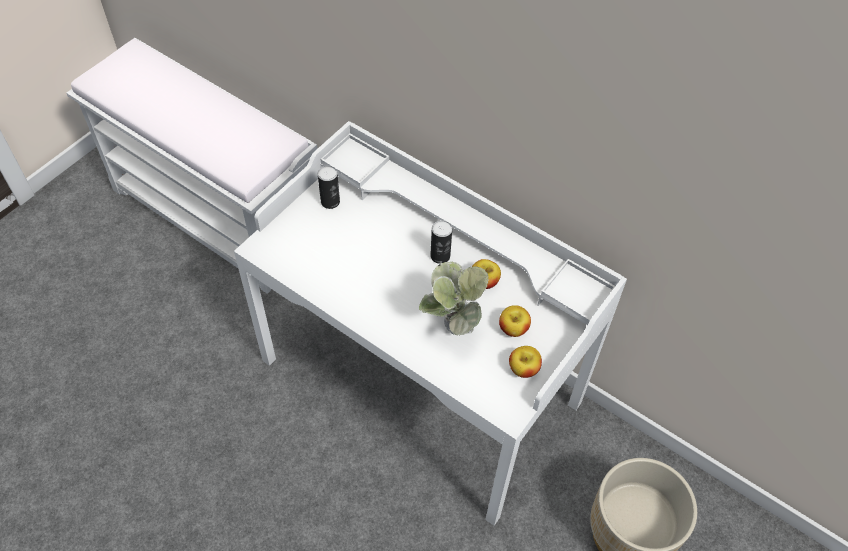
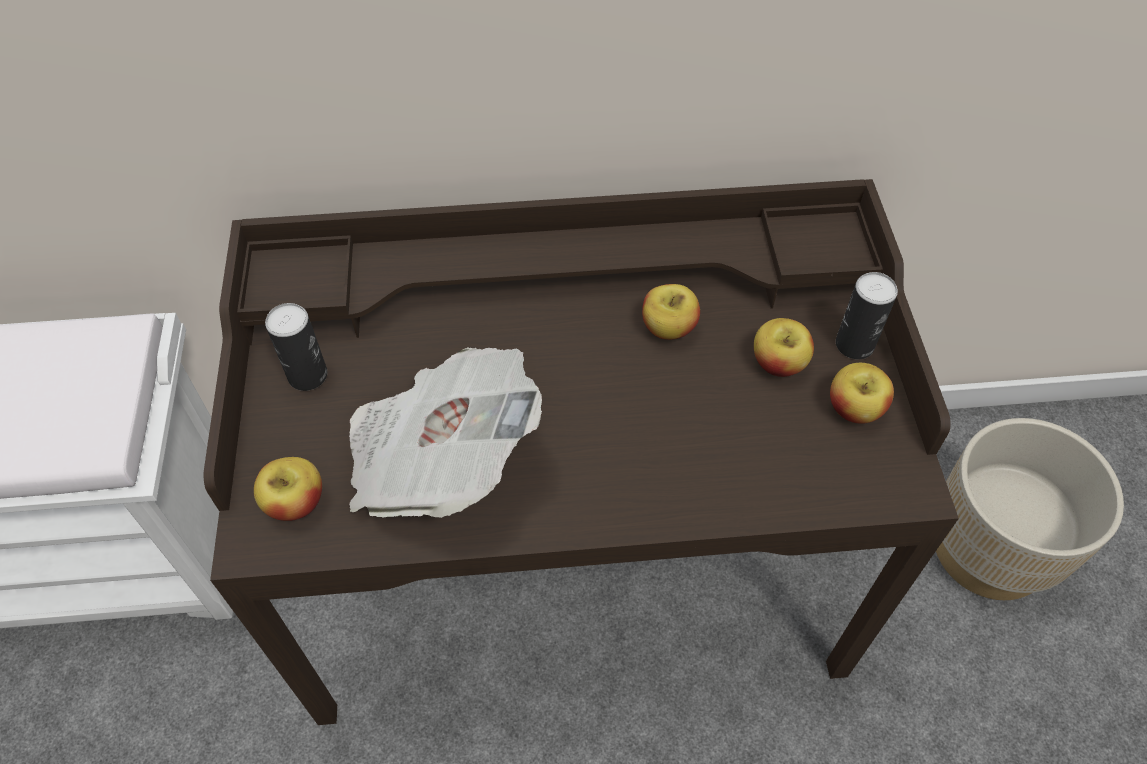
camera: 40 degrees left, 0 degrees up
(283, 245) = (295, 503): none -> apple
(345, 267) = (439, 459): none -> newspaper
(421, 380) = (573, 562): white desk -> brown desk
(440, 256) = (567, 336): can -> can (854, 344)
(451, 330) = (701, 431): potted plant -> none

